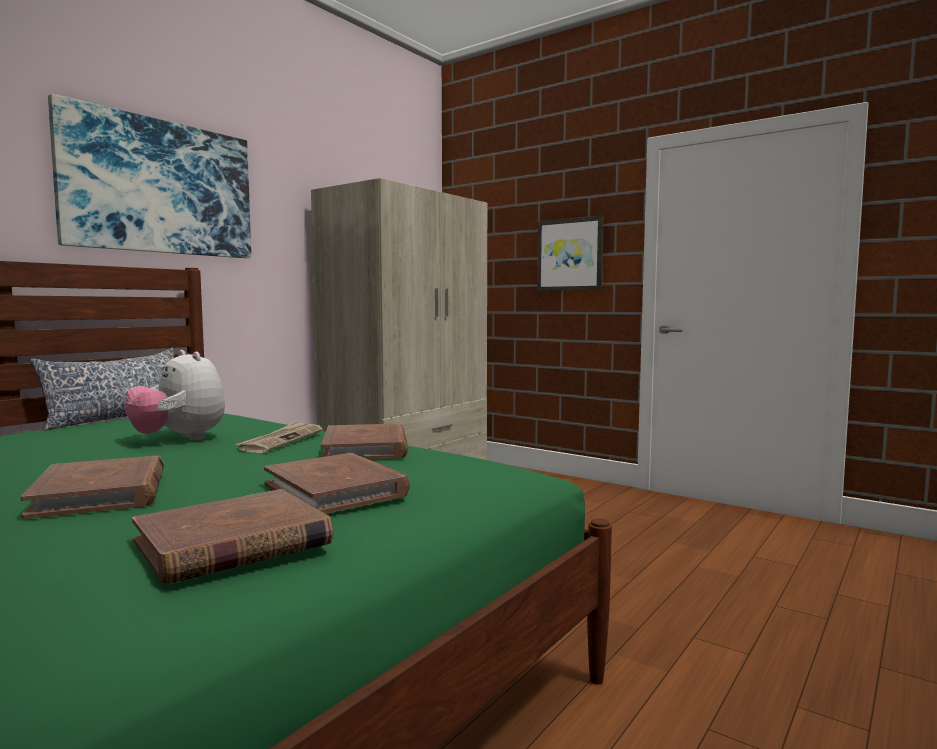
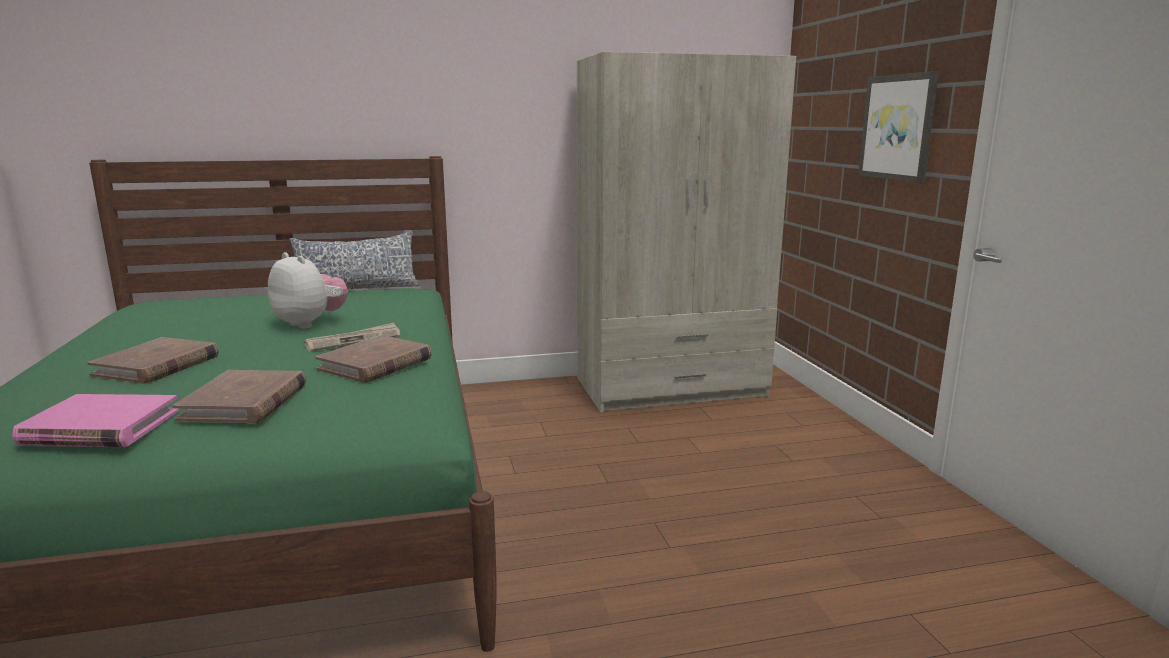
camera: 40 degrees right, 10 degrees up
(160, 187) = (413, 81): picture -> none
(180, 439) = (310, 323): plush toy -> plush toy turned 135 degrees clockwise
(233, 543) = (100, 428): brown book -> pink book

